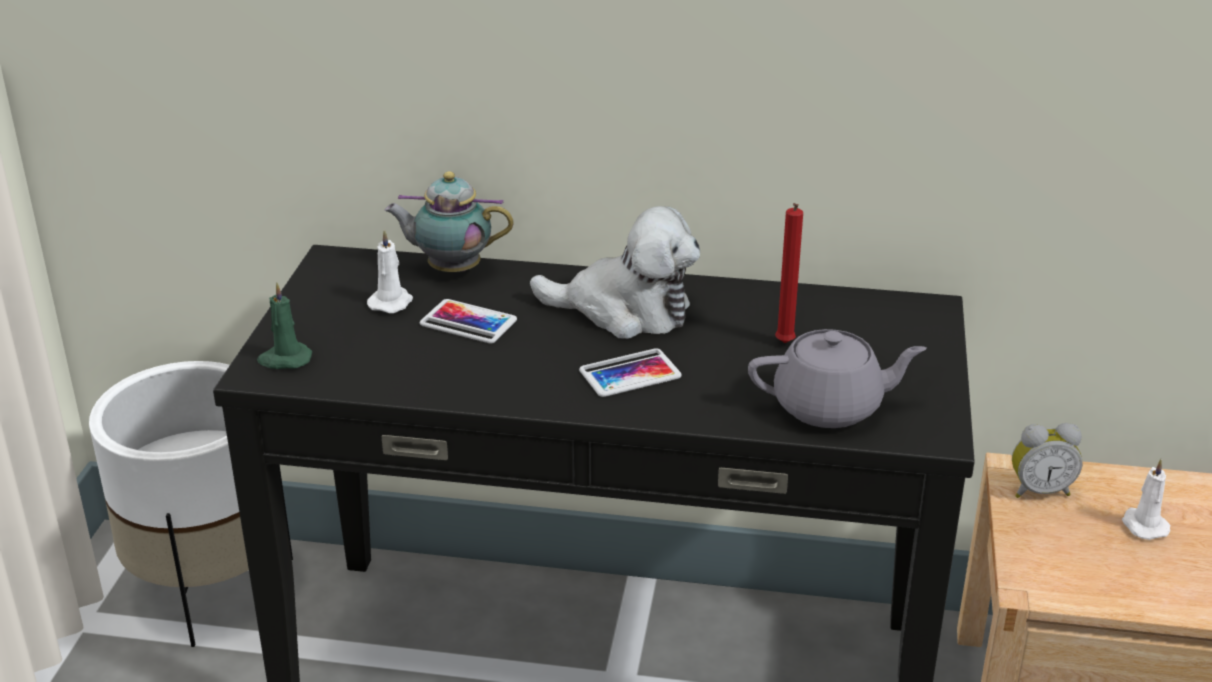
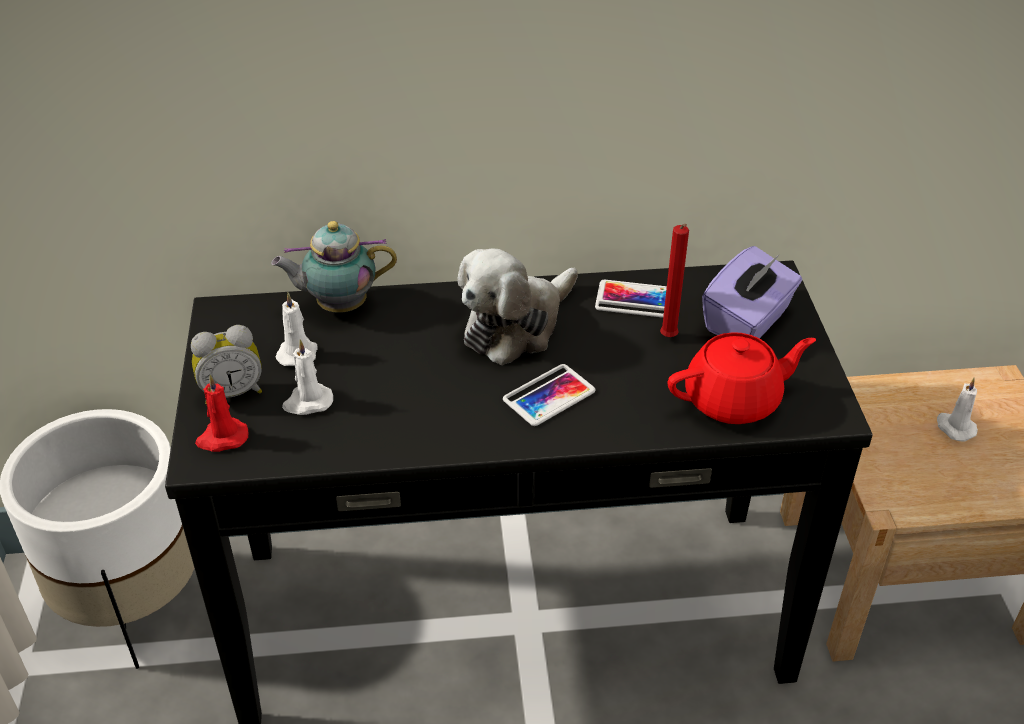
camera: 15 degrees left, 10 degrees up
(284, 359) = (222, 438): green candle -> red candle
(381, 343) = (307, 402): none -> white candle
(468, 322) = (379, 363): phone -> phone (634, 299)
(625, 311) = (516, 326): plush toy -> plush toy turned 135 degrees clockwise
(830, 407) = (734, 400): grey teapot -> red teapot
(880, 341) = (747, 321): none -> purple tissue box
(1039, 490) = (864, 409): alarm clock -> alarm clock (232, 392)

